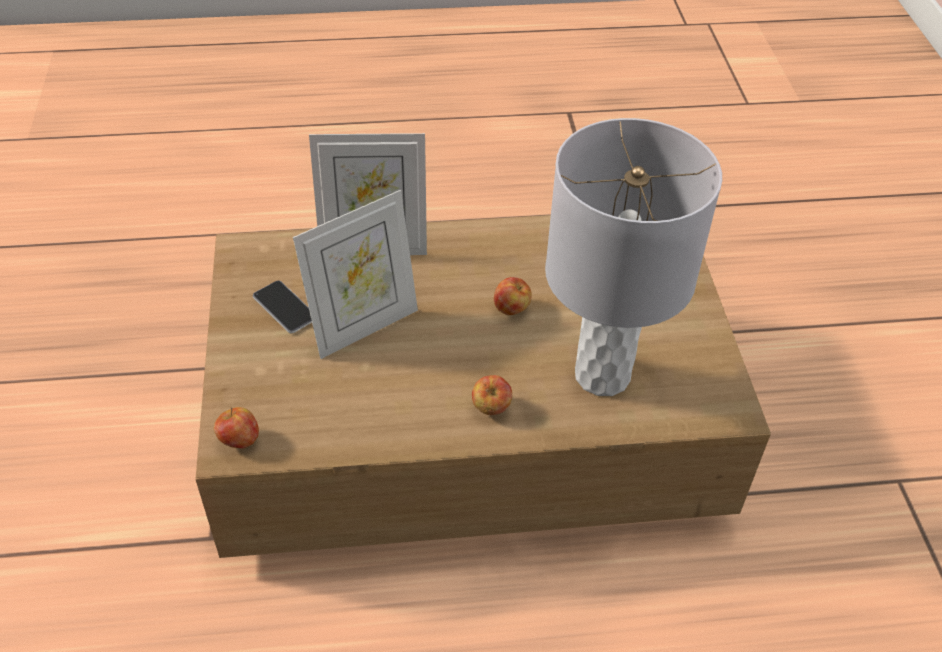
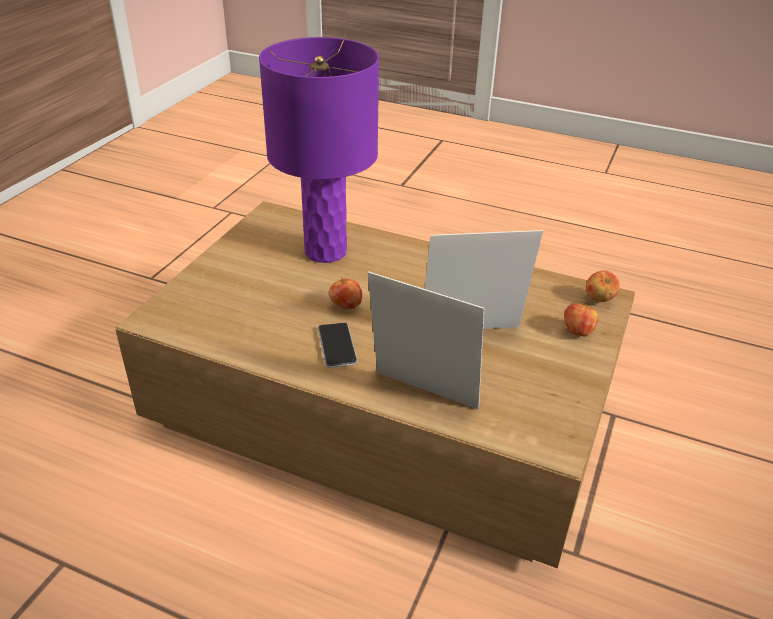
camera: 150 degrees left, 10 degrees down
(285, 308) = (533, 373): phone -> phone (337, 346)
(491, 408) = (414, 260): apple -> apple (577, 332)
(603, 374) = (325, 251): grey table lamp -> purple table lamp

